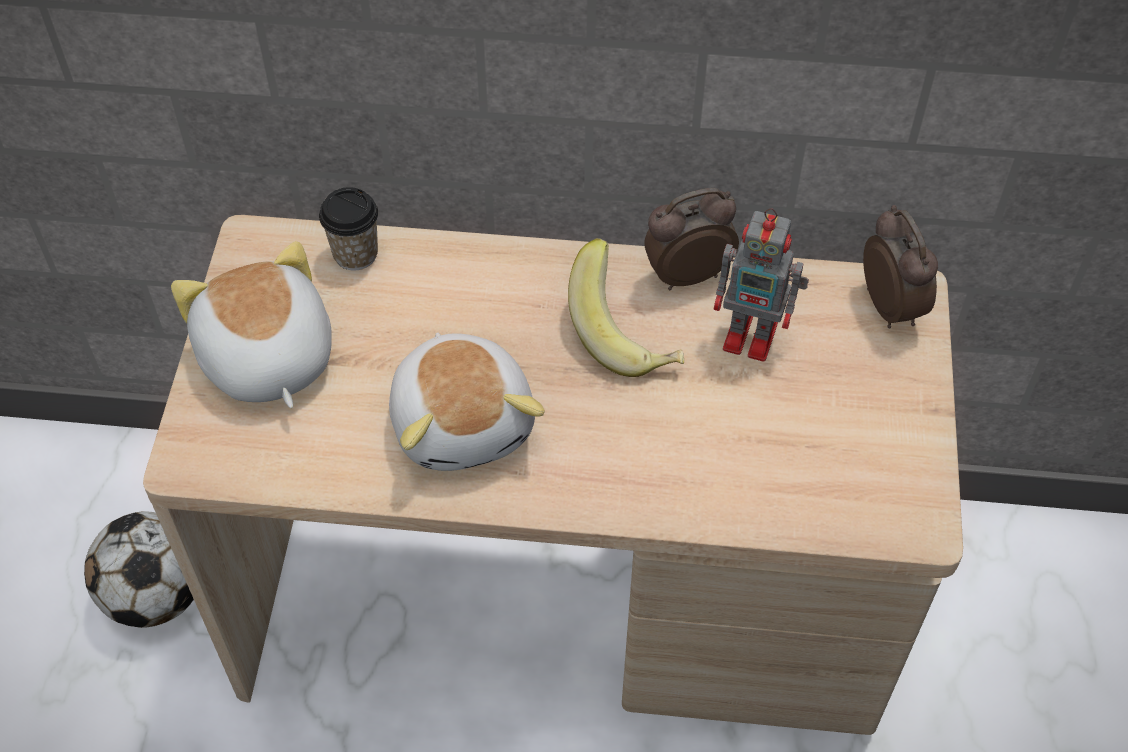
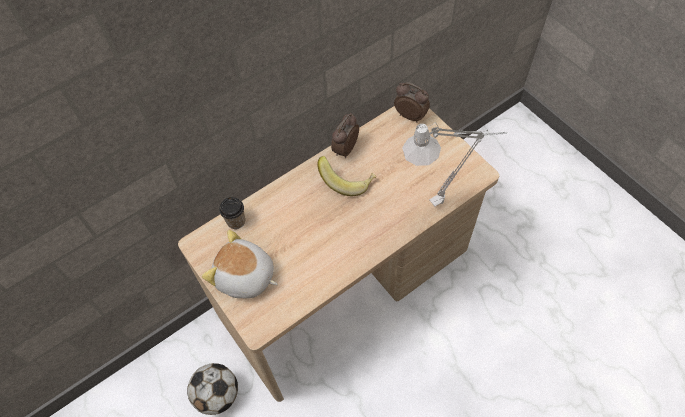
camera: 40 degrees left, 5 degrees up
(464, 421) = (329, 245): plush toy -> none
(753, 337) = (383, 154): toy robot -> none
(789, 518) = (447, 199): none -> grey table lamp

